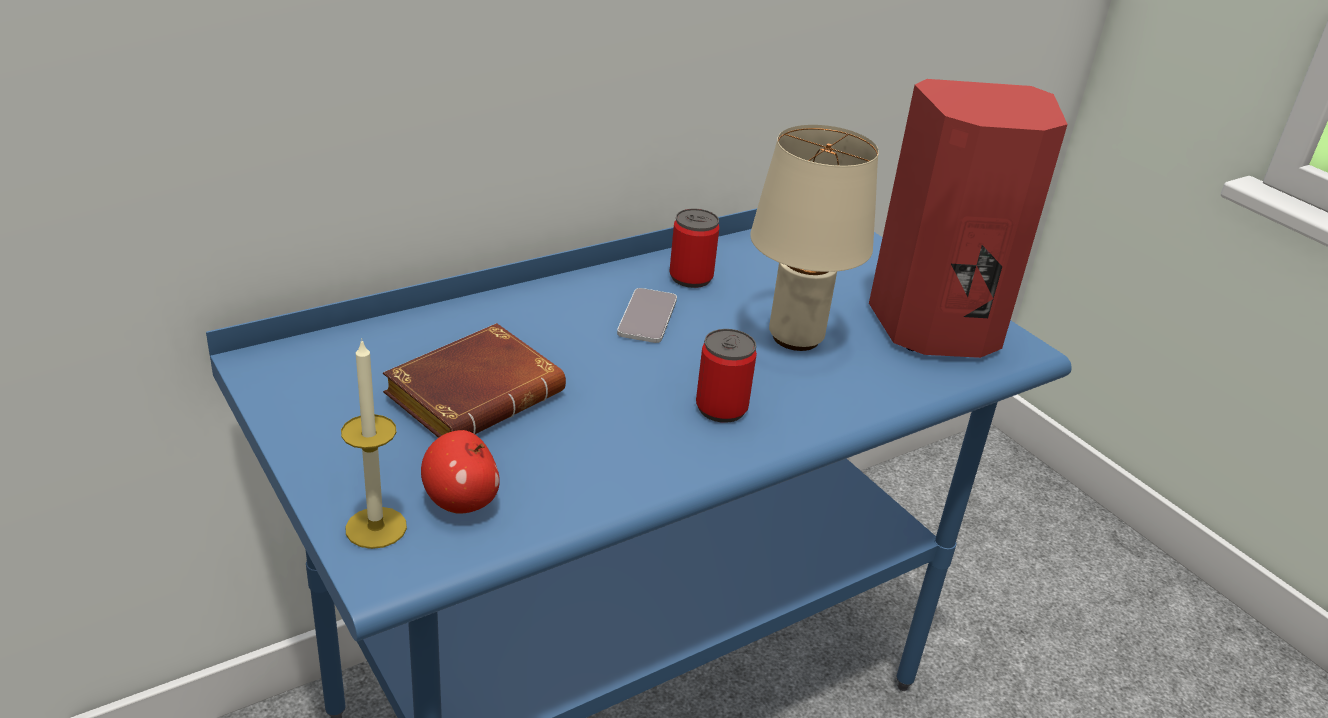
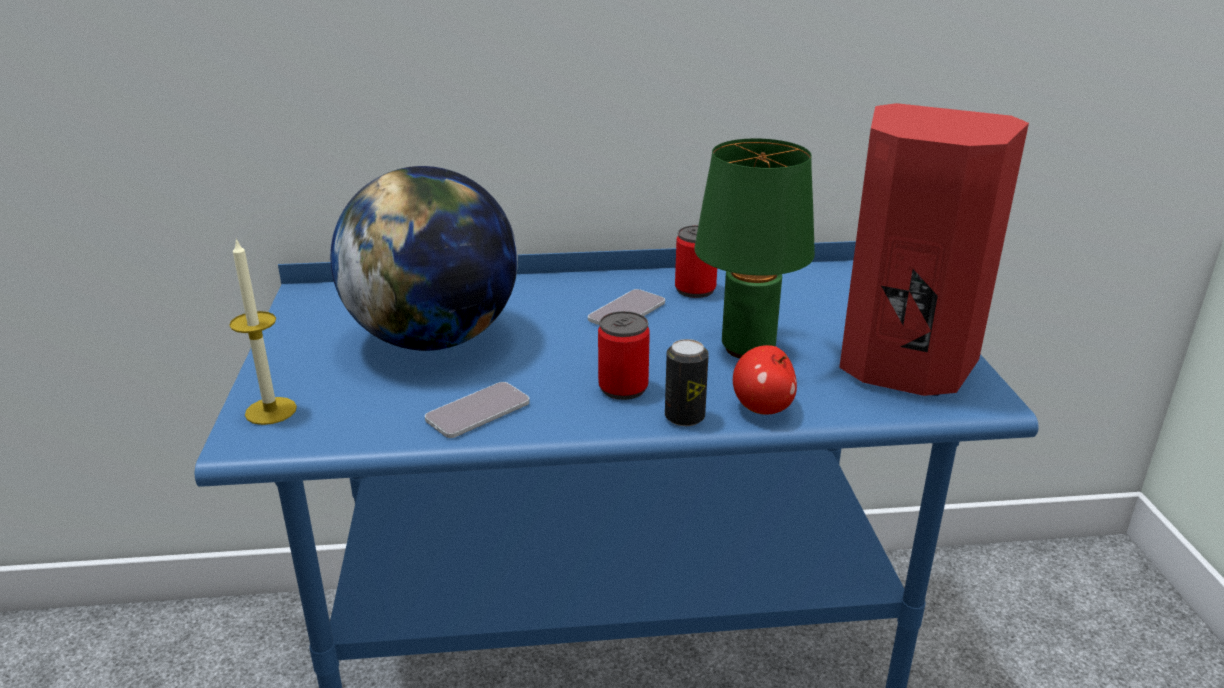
camera: 30 degrees right, 5 degrees down
(461, 502) = (347, 408): apple -> apple (762, 407)
(476, 393) = (434, 339): brown book -> globe
(605, 470) = (478, 411): none -> phone
(797, 338) = (748, 349): beige table lamp -> green table lamp
(803, 427) = (684, 417): none -> can

